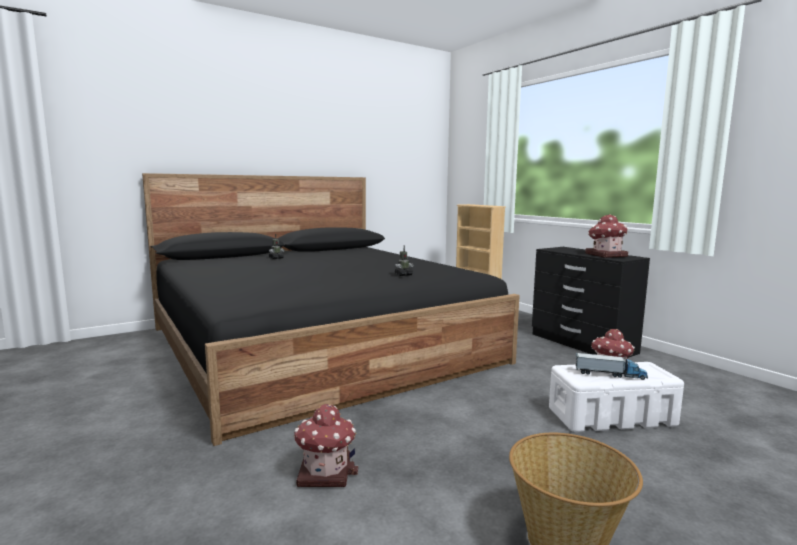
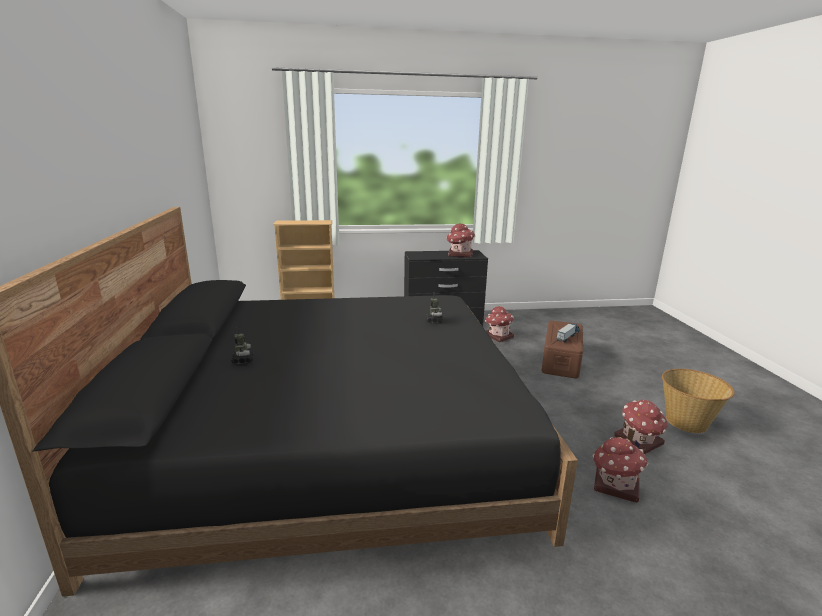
camera: 65 degrees left, 10 degrees up
(445, 488) = (639, 441): none -> toy house
(612, 416) = (561, 360): white storage box -> brown storage box

